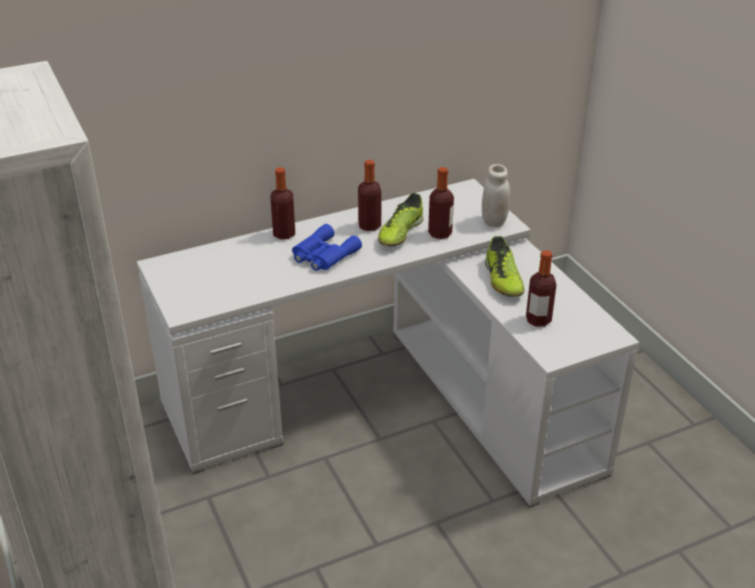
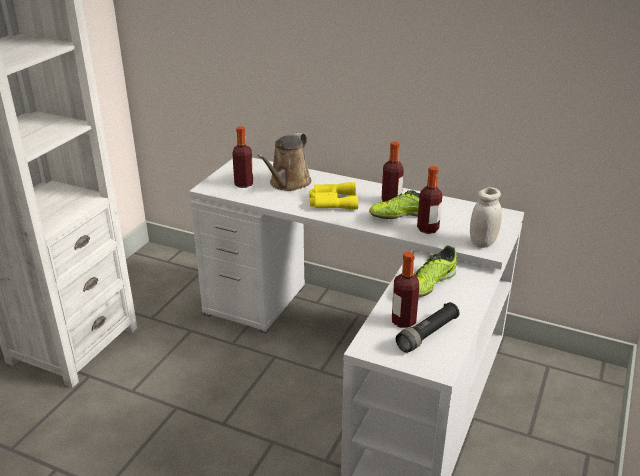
camera: 50 degrees right, 5 degrees down
(251, 261) = (288, 183): none -> brown watering can
(284, 234) = (333, 180): bottle -> bottle (244, 184)
(323, 255) = (331, 201): blue binoculars -> yellow binoculars
(568, 318) = (427, 334): none -> black flashlight

